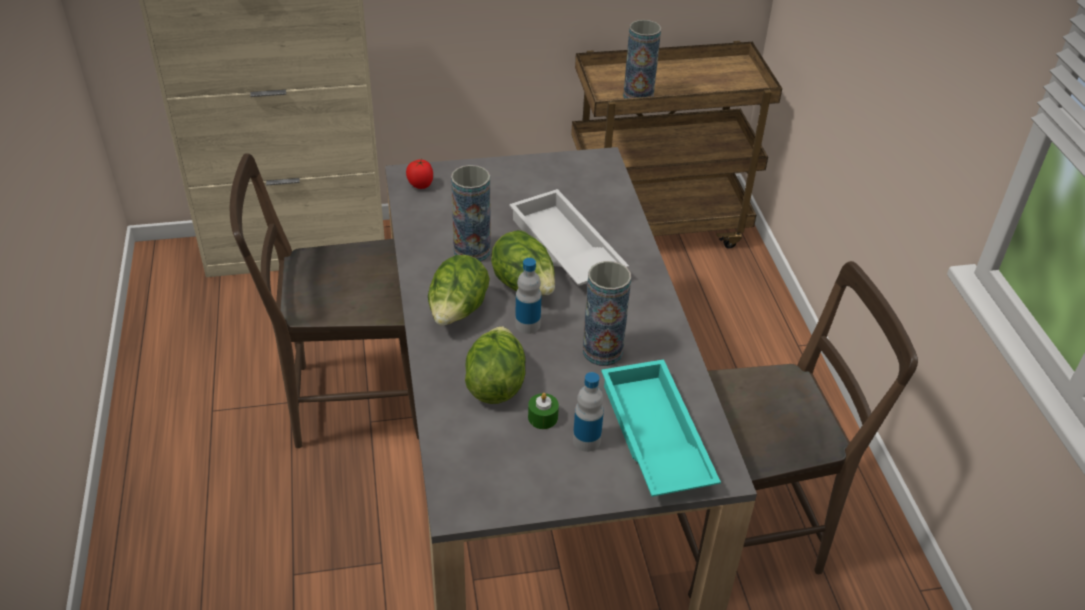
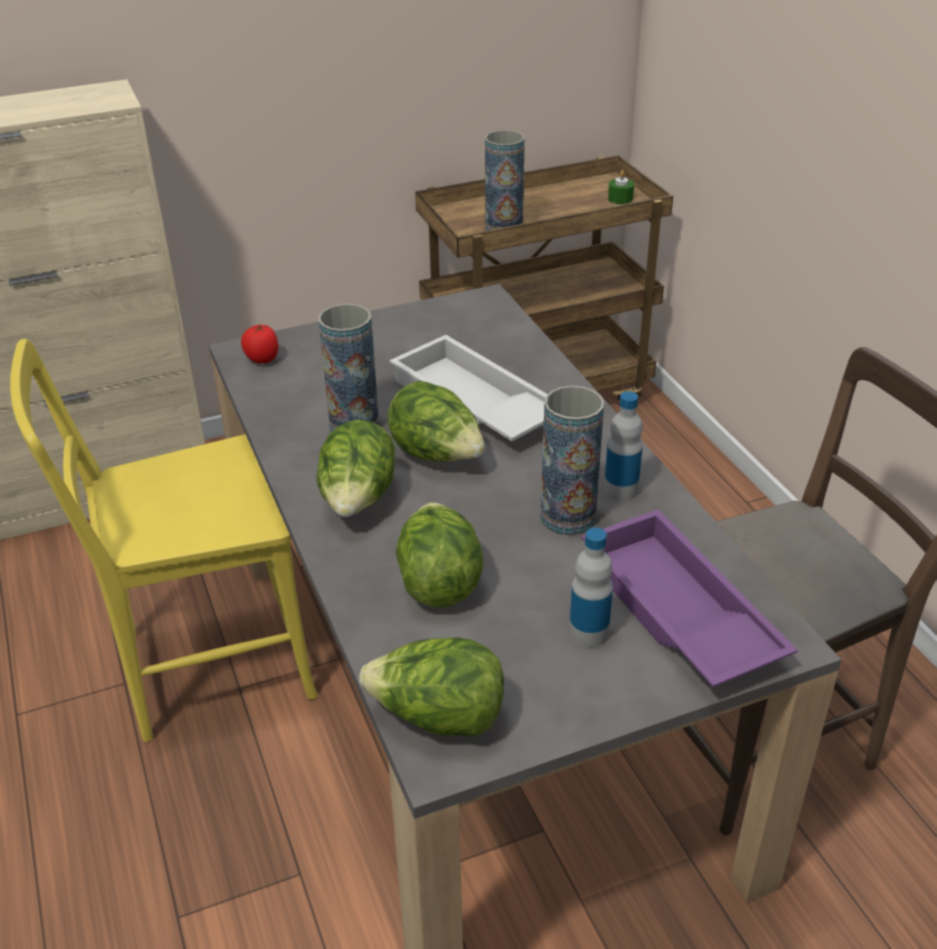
camera: 10 degrees left, 5 degrees down
(349, 401) = (205, 667): brown chair -> yellow chair
(465, 480) = (438, 718): none -> lettuce
(527, 325) = (457, 501): bottle -> bottle (621, 489)
(543, 417) = (518, 614): green candle -> green candle (620, 199)
(652, 437) = (675, 612): turquoise tray -> purple tray

